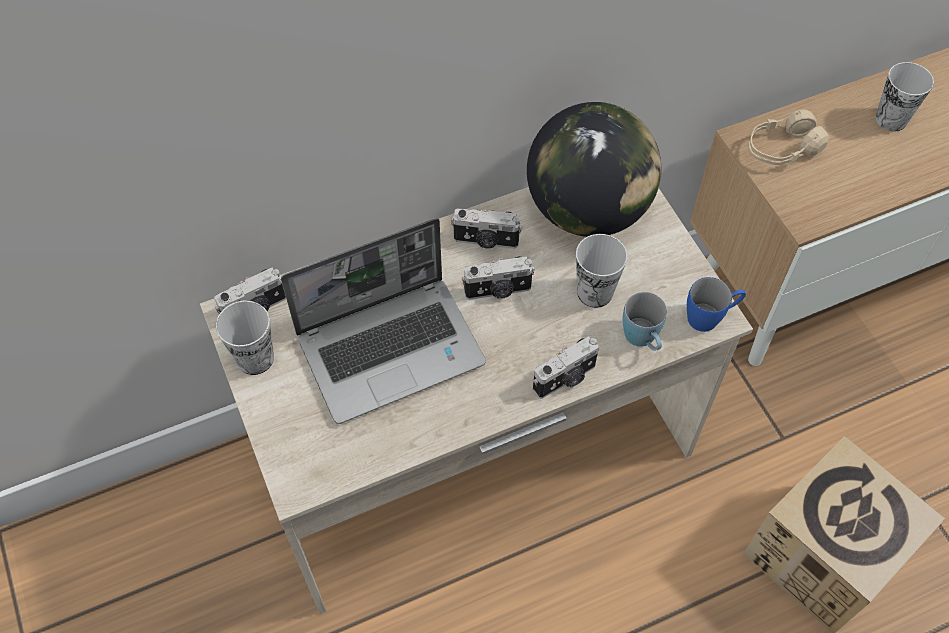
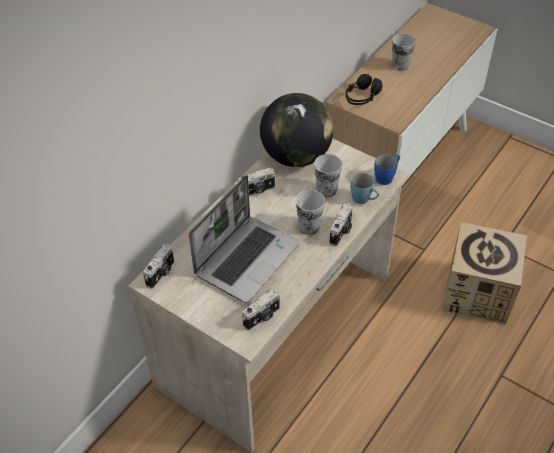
camera: 30 degrees left, 10 degrees down
(255, 358) = (179, 296): cup -> cup (309, 226)
(498, 291) = (280, 210): camera -> camera (262, 317)
(782, 149) = (362, 97): beige headphones -> black headphones

